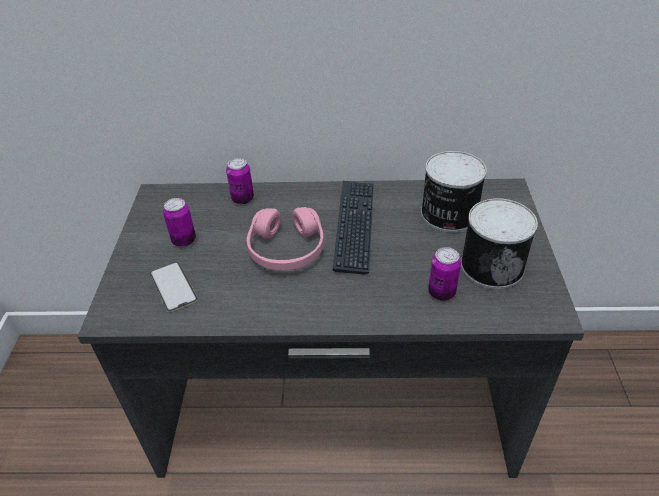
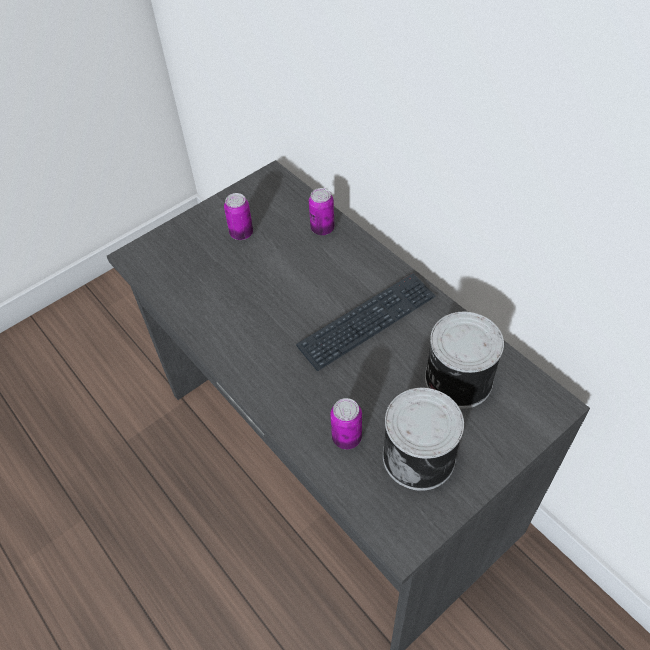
camera: 50 degrees right, 10 degrees up
(173, 286) = (191, 266): phone -> none
(286, 249) = (293, 299): pink headphones -> none

